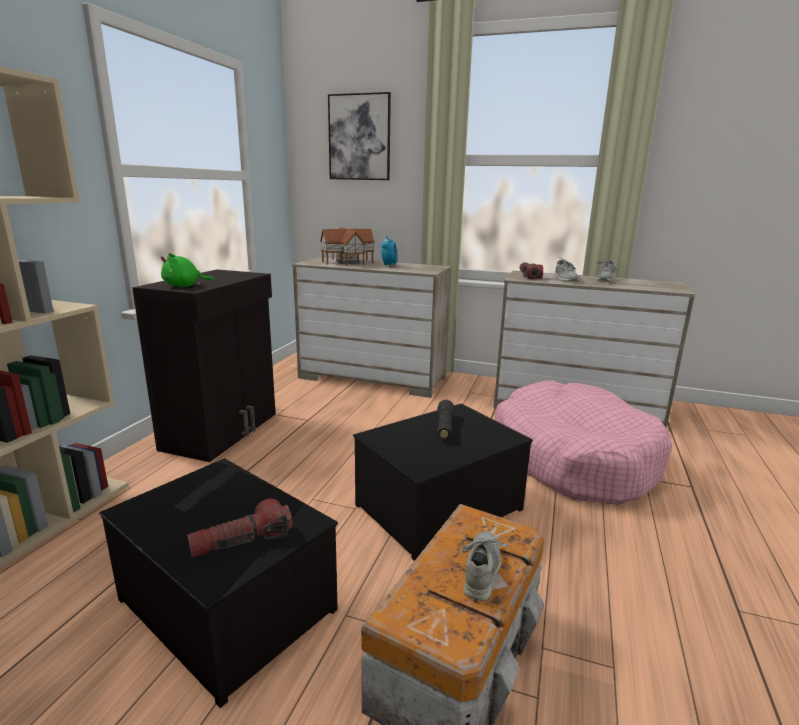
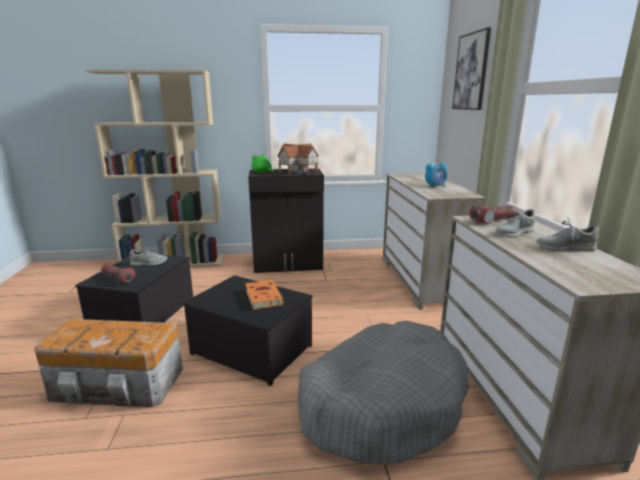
camera: 65 degrees right, 0 degrees up
(346, 262) = (423, 178): toy house -> toy house (298, 171)
(444, 427) = (263, 297): black flashlight -> orange book
(482, 569) = (106, 338): grey shoe -> grey shoe (149, 263)
(572, 458) = (381, 403): pink dog bed -> grey dog bed

